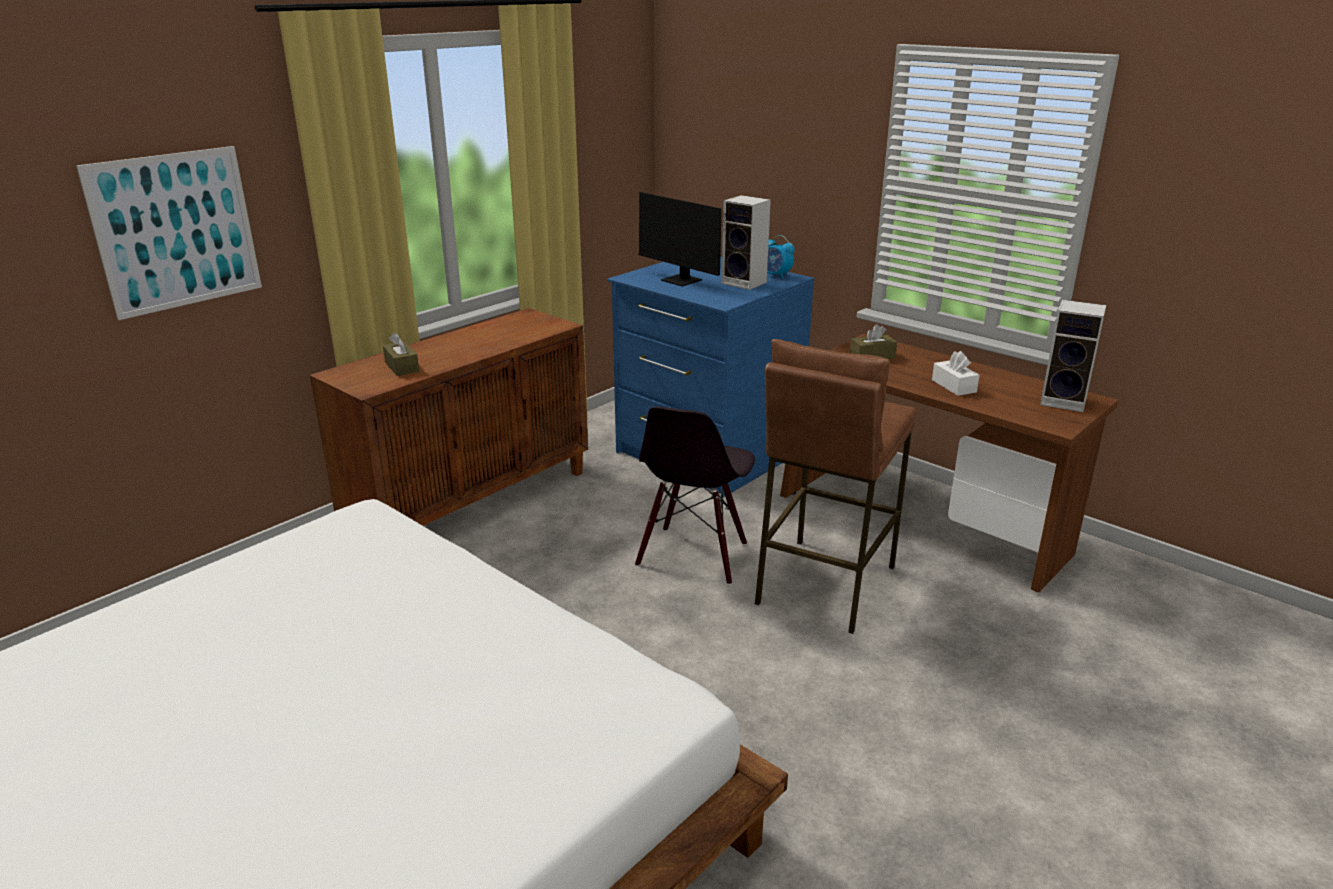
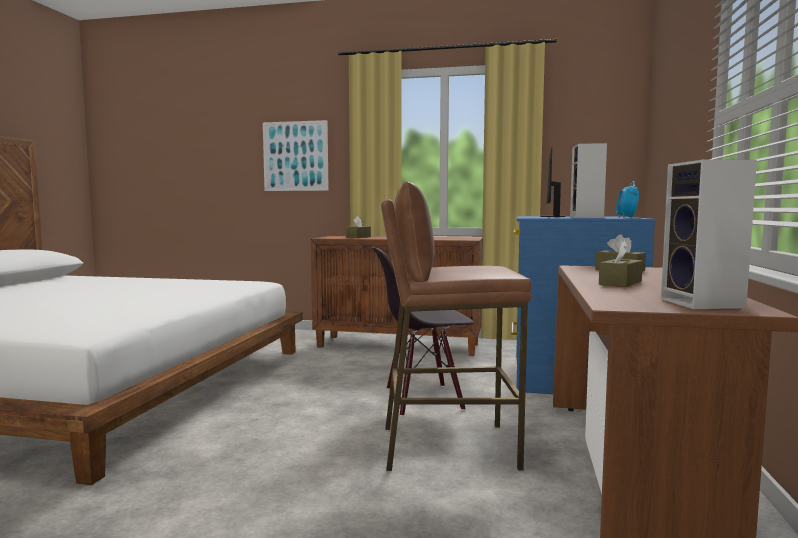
camera: 60 degrees right, 20 degrees down
(953, 386) = (620, 283): white tissue box -> brown tissue box

